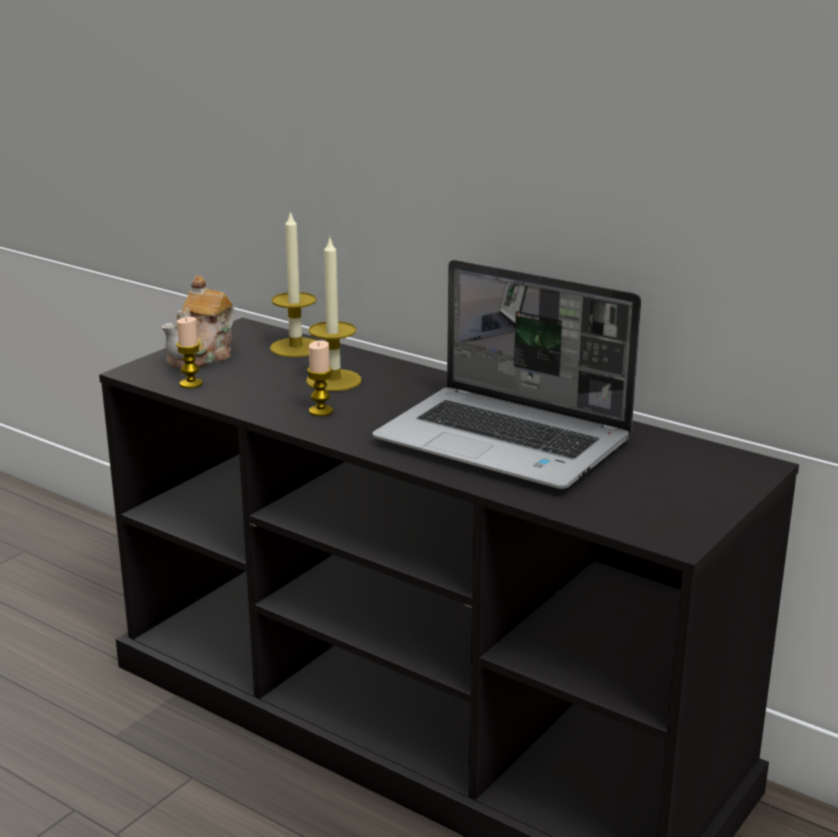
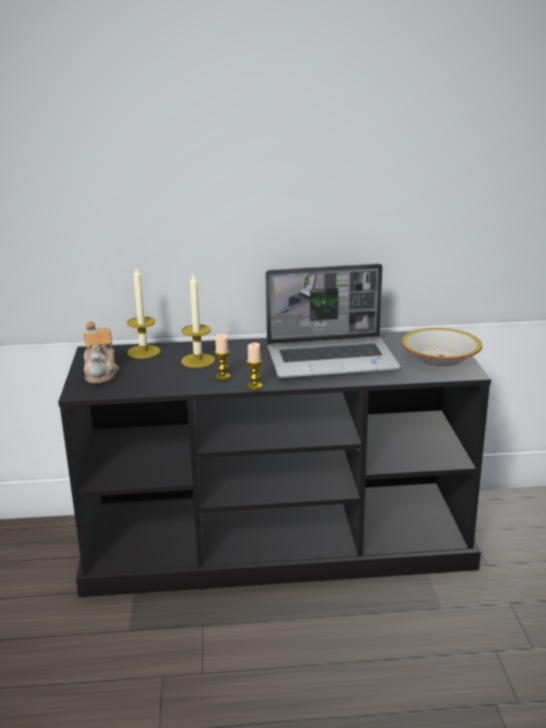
camera: 40 degrees left, 0 degrees up
(191, 384) = (126, 388): candle -> candle (254, 386)
(680, 499) = (441, 357): none -> bowl

